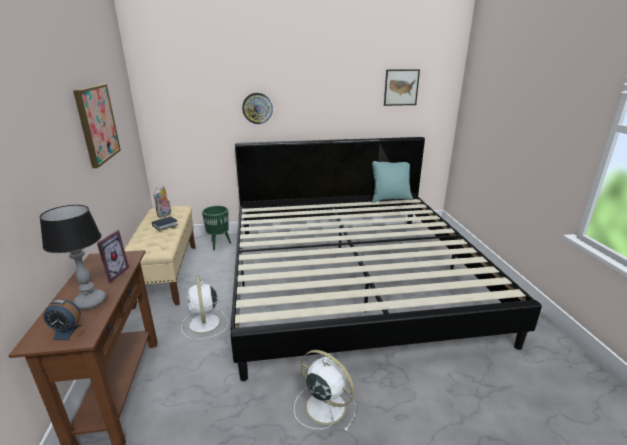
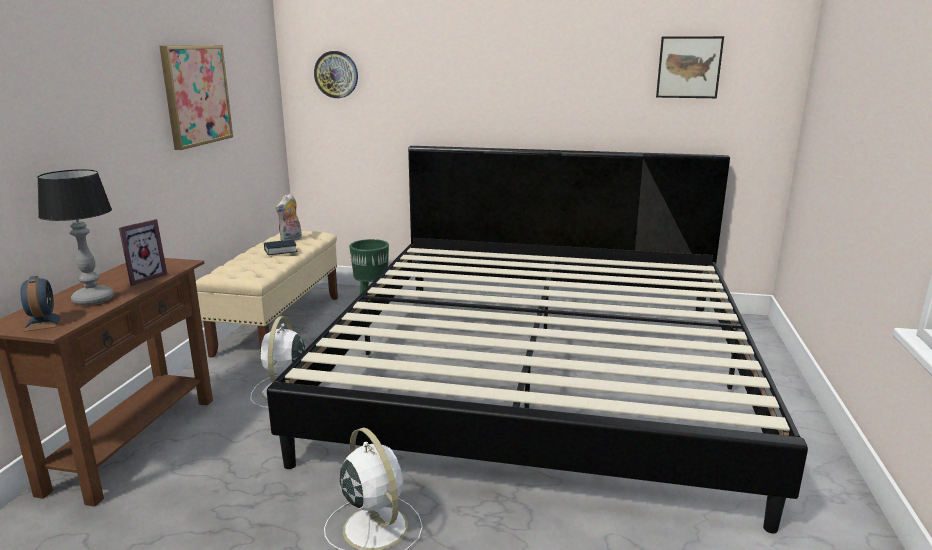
camera: 20 degrees right, 5 degrees down
(68, 332) = (43, 323): alarm clock -> alarm clock turned 135 degrees counterclockwise
(257, 108) = (447, 94): wall clock -> wall clock (336, 74)
(390, 199) = (660, 261): turquoise pillow -> none

